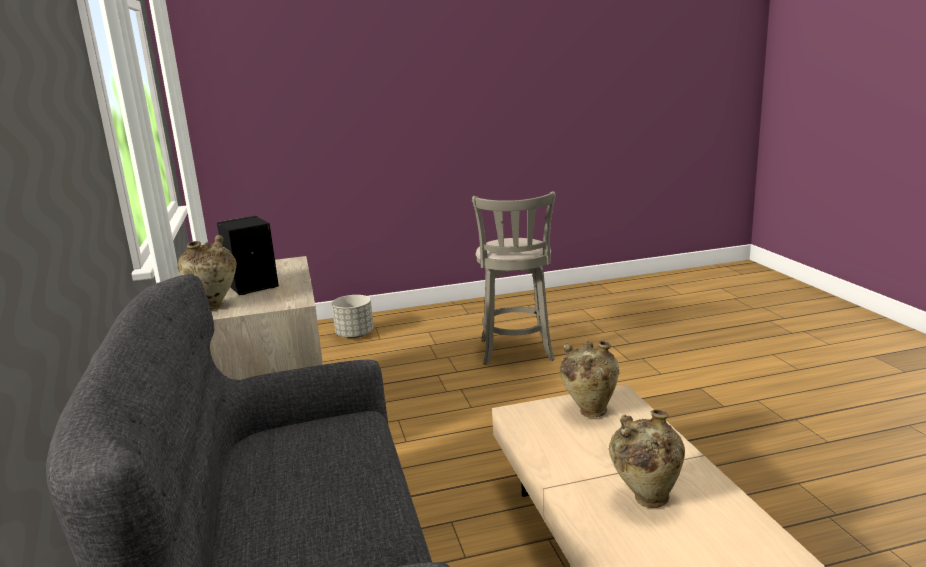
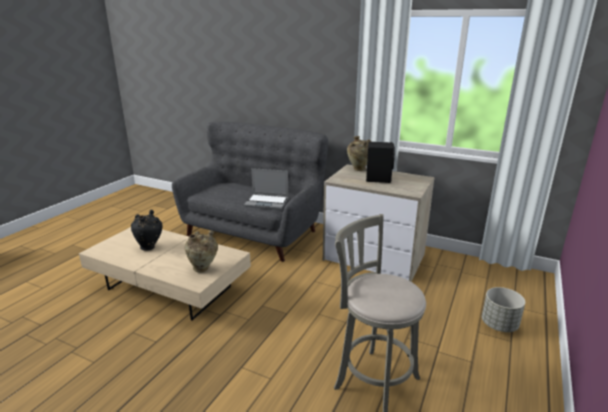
camera: 130 degrees right, 5 degrees up
(331, 436) = (267, 202): none -> laptop
(645, 499) = (150, 247): beige vase -> black vase

